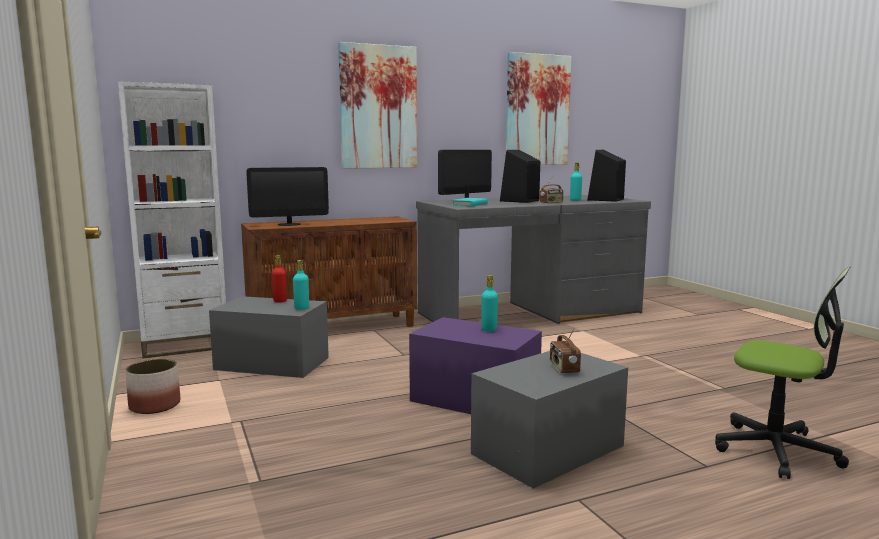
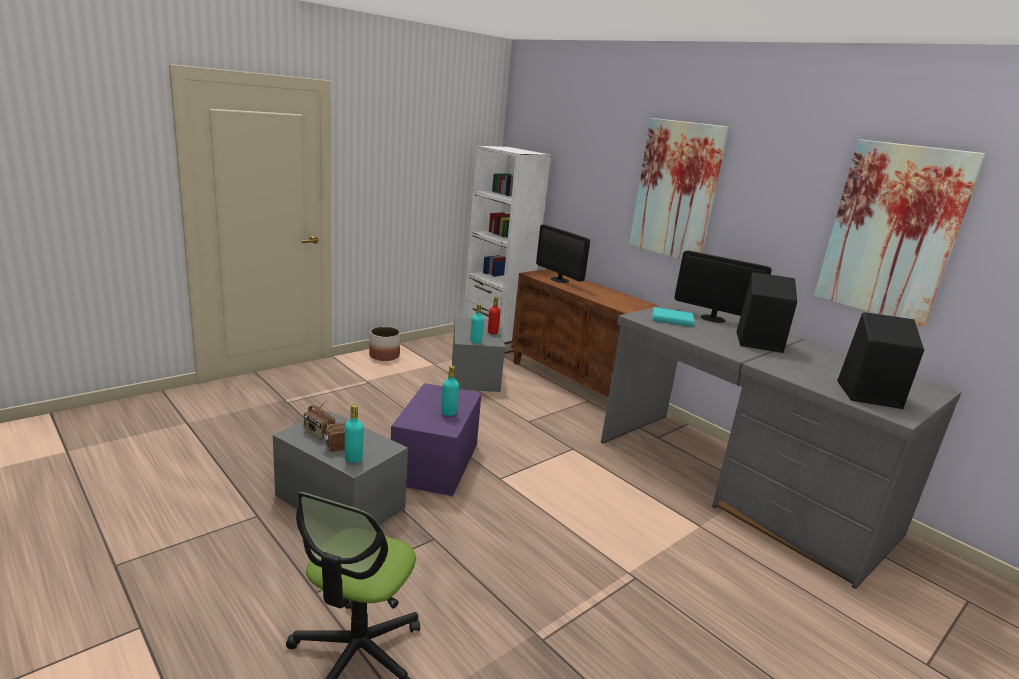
camera: 70 degrees right, 10 degrees up
(551, 203) = (754, 358): radio -> radio (319, 433)
(575, 200) = (822, 374): turquoise bottle -> turquoise bottle (353, 459)

